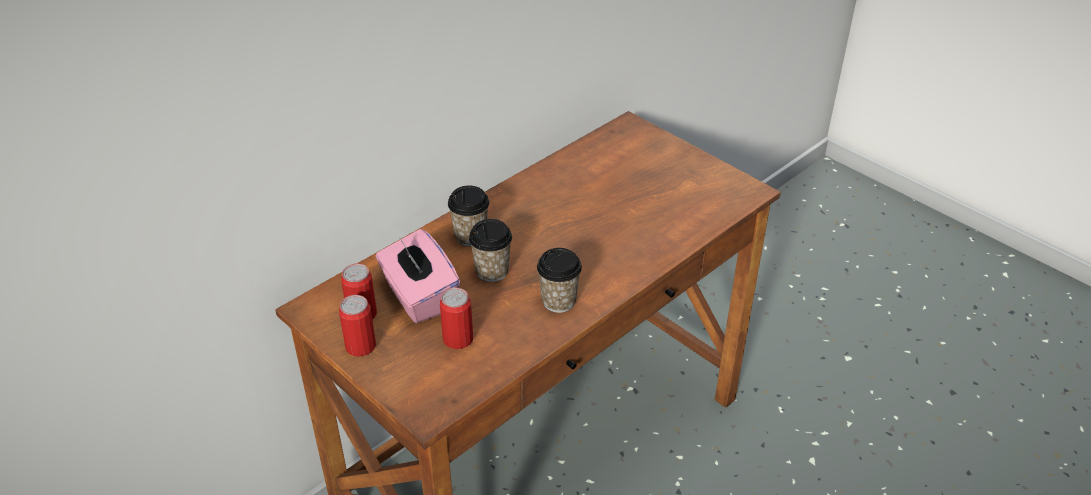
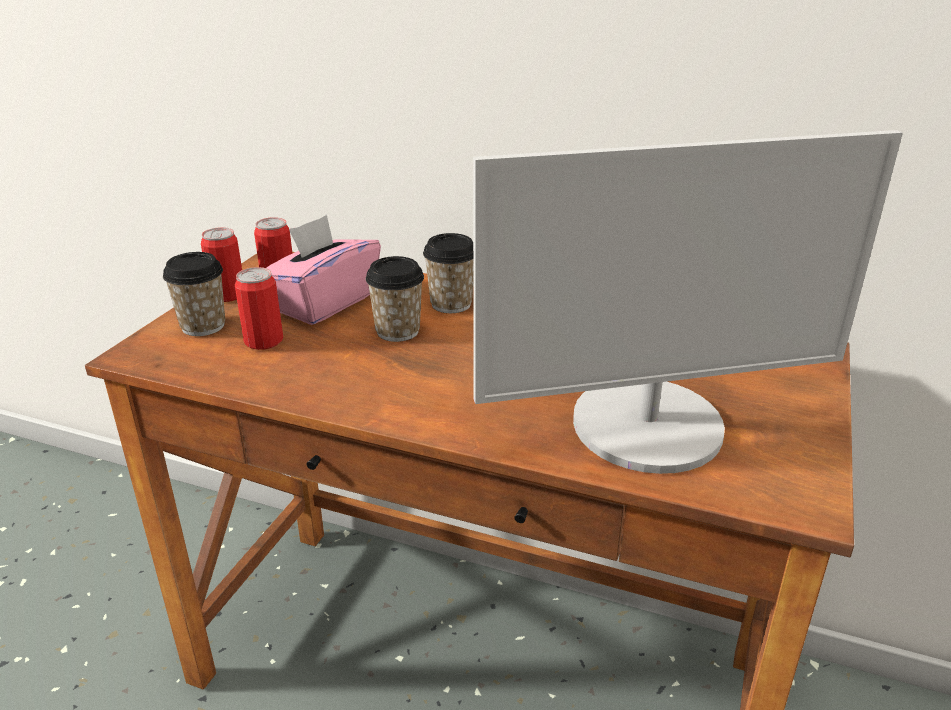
camera: 65 degrees right, 10 degrees down
(558, 301) = (371, 388): cup -> cup (203, 326)
(665, 210) = (649, 427): none -> monitor

